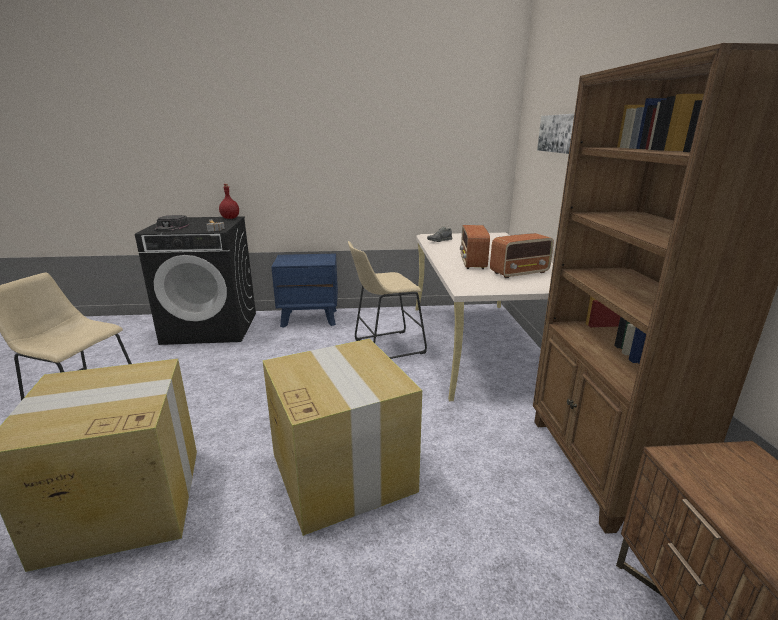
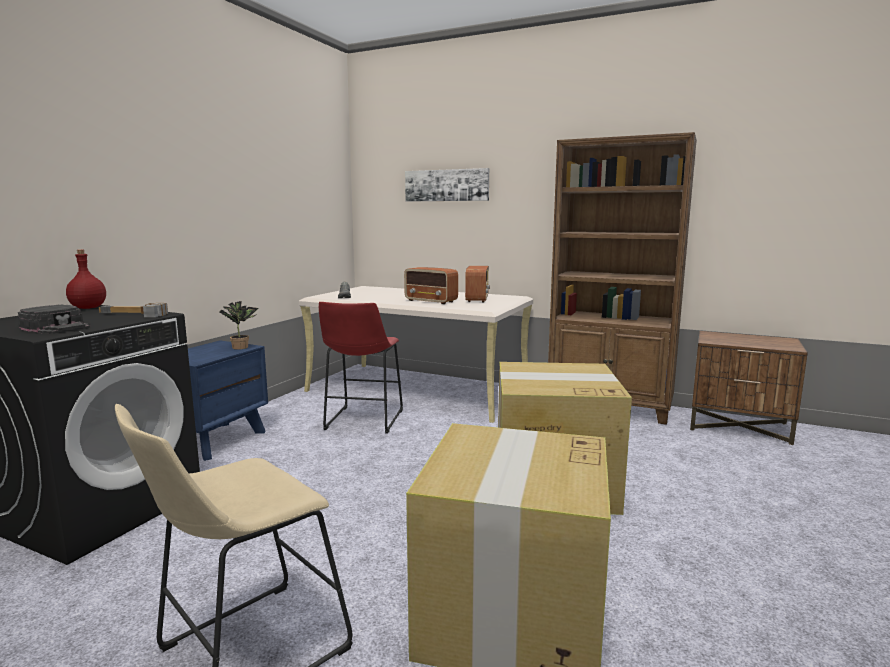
camera: 60 degrees left, 10 degrees down
(324, 261) = (241, 347): none -> potted plant
(385, 347) = (362, 421): beige stool -> red stool

